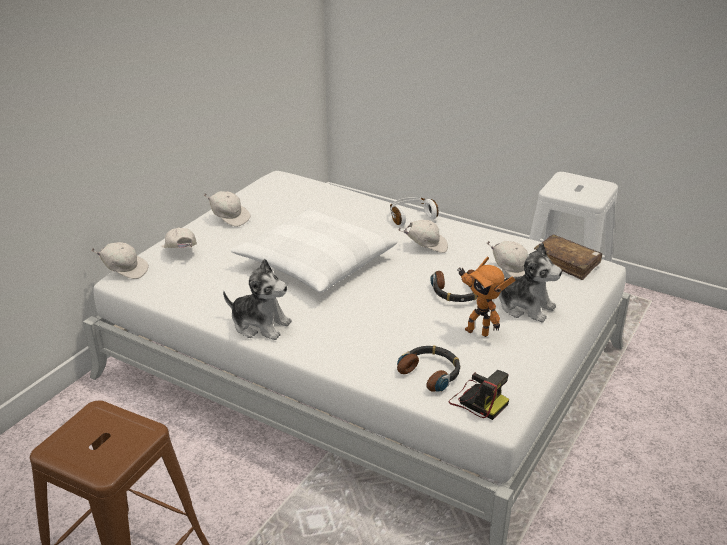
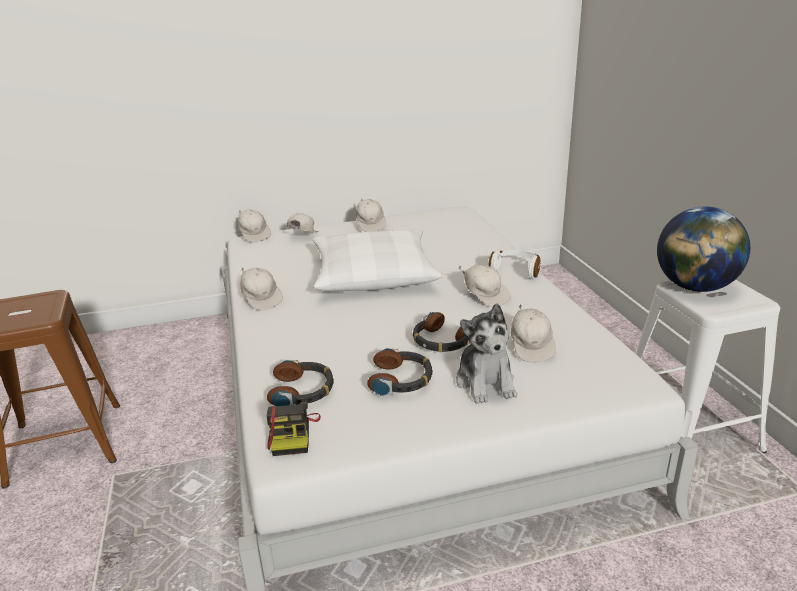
camera: 45 degrees right, 5 degrees down
(260, 325) = (261, 299): plush toy -> white cap
(478, 331) = (401, 380): toy robot -> headphones
(563, 188) = (695, 287): none -> globe
(566, 263) = (606, 365): brown book -> none

